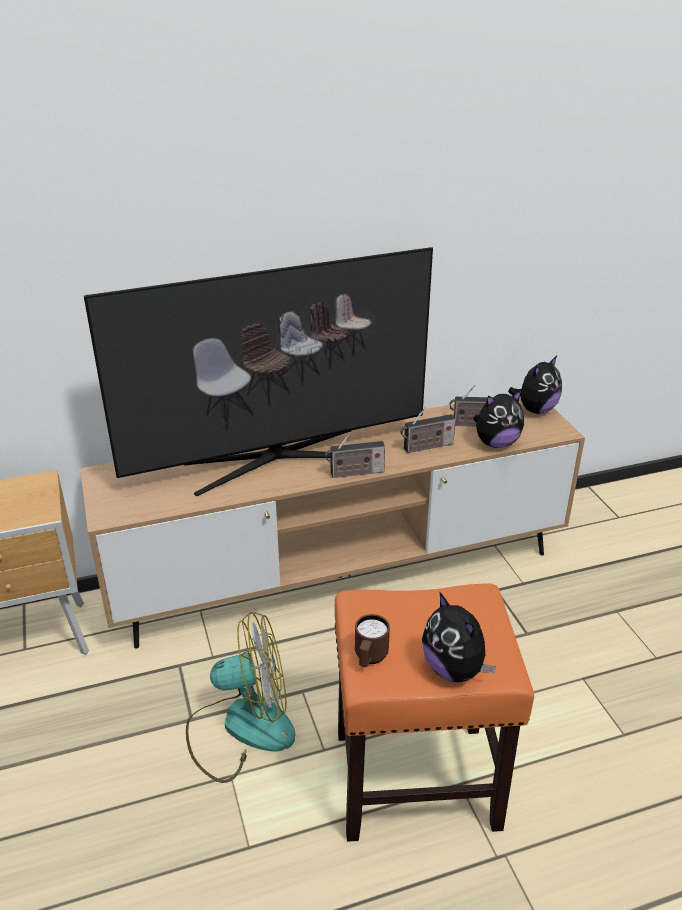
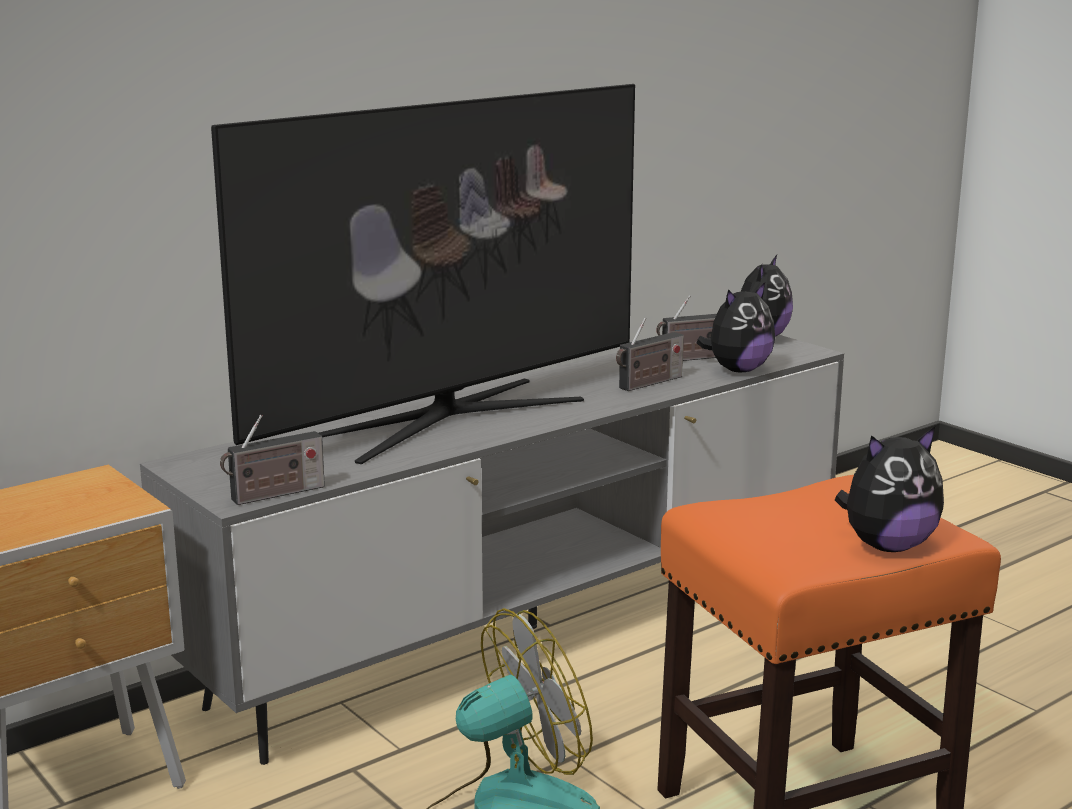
camera: 20 degrees left, 15 degrees down
(340, 576) = (533, 627): brown tv stand -> grey tv stand
(354, 473) = (573, 416): radio -> radio (274, 495)
(369, 658) = (772, 553): brown mug -> none
(454, 669) = (887, 546): plush toy -> plush toy turned 60 degrees counterclockwise

